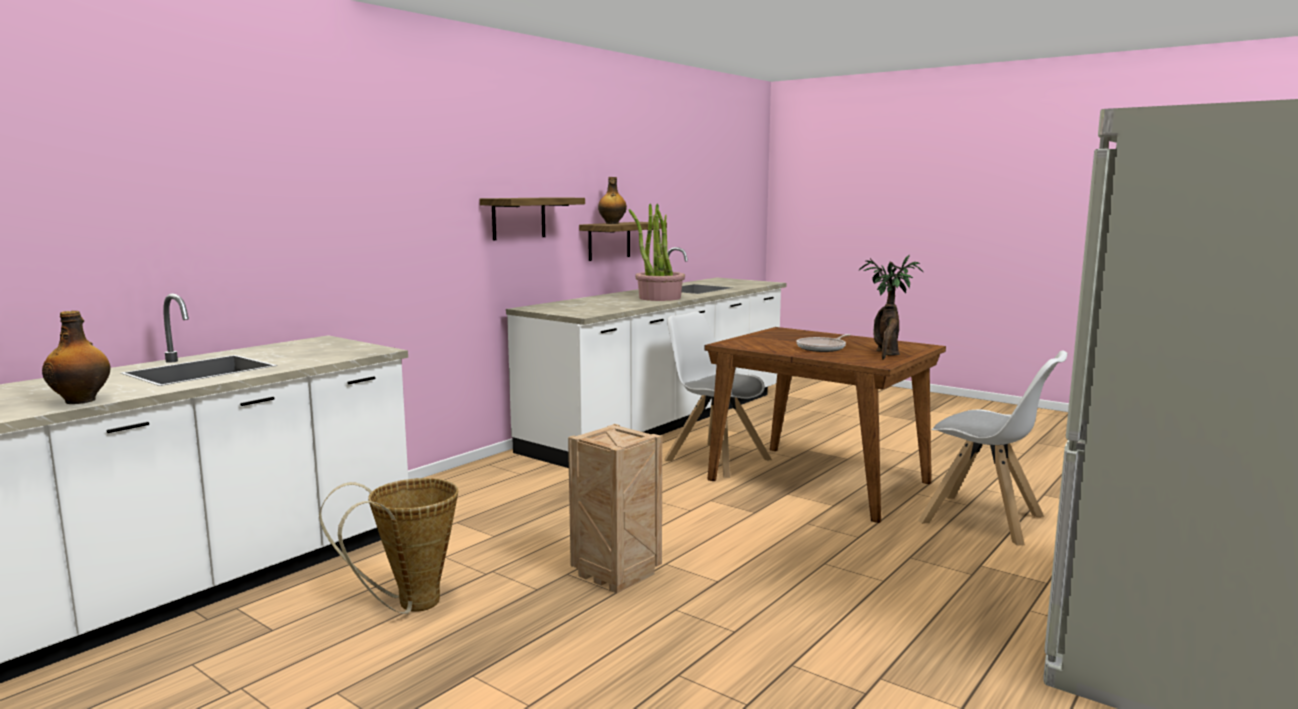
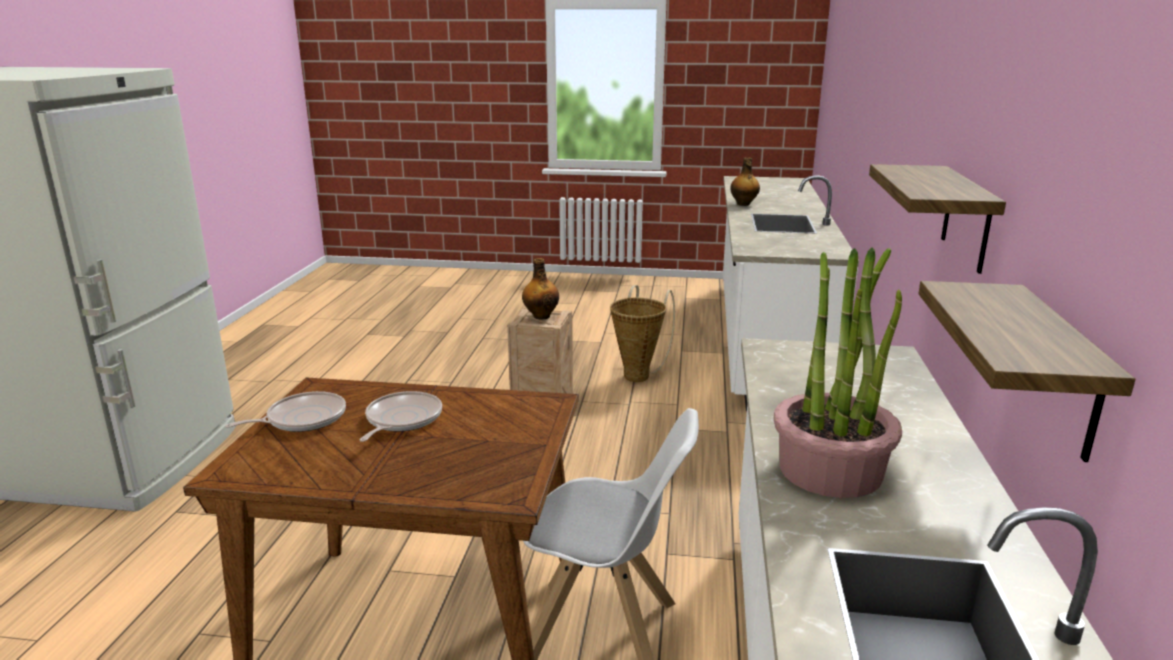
camera: 150 degrees right, 10 degrees up
(612, 223) = (1002, 306): bottle -> bottle (541, 316)
(886, 354) = (302, 419): potted plant -> frying pan
(985, 520) = (189, 599): chair -> none

